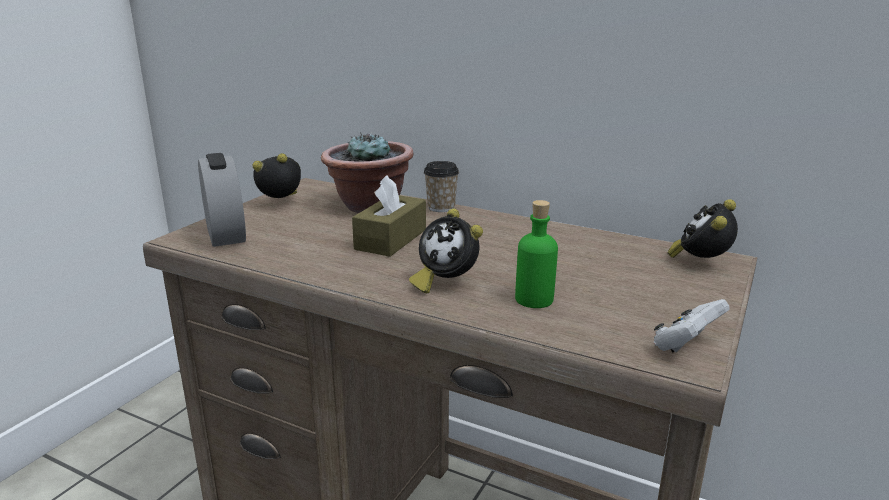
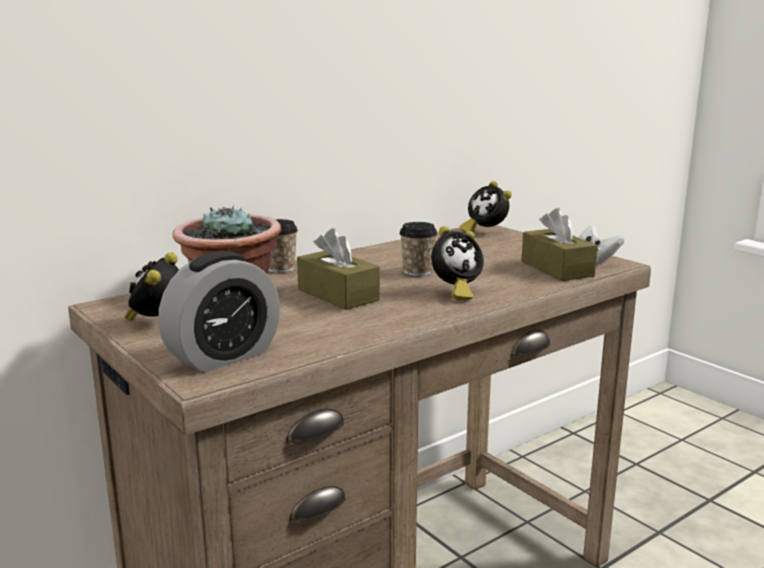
camera: 65 degrees left, 5 degrees down
(225, 234) = (223, 356): alarm clock -> alarm clock turned 135 degrees clockwise
(494, 256) = (417, 272): none -> cup
(534, 299) = (506, 275): green bottle -> none
(602, 325) = (556, 268): none -> brown tissue box

